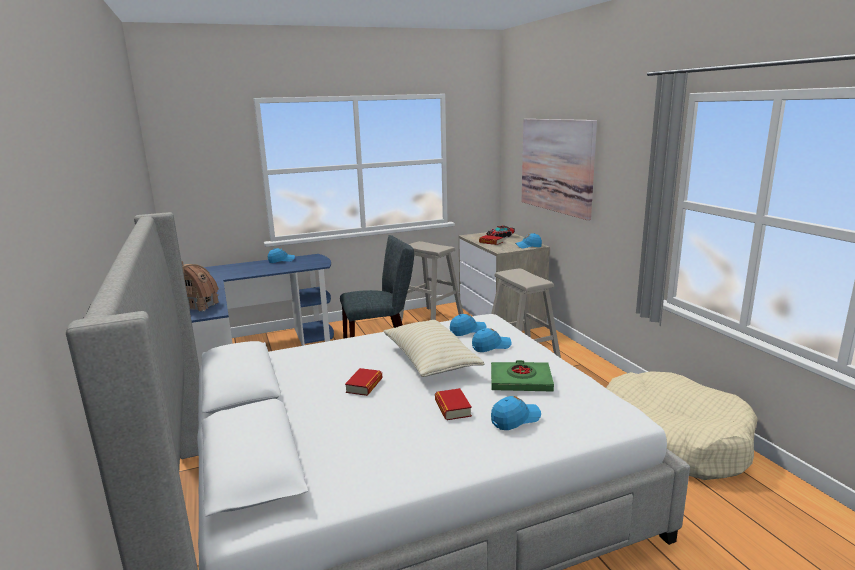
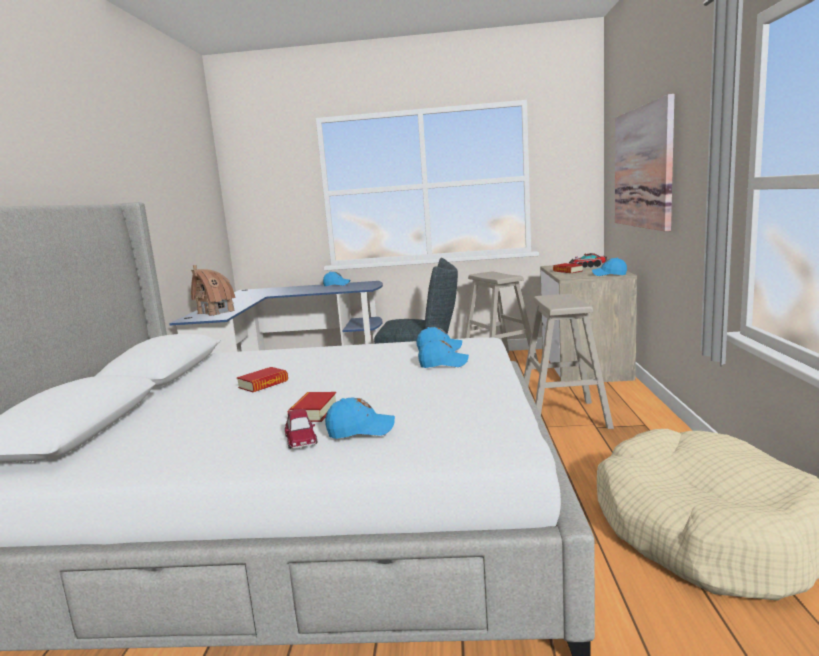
camera: 25 degrees right, 5 degrees down
(430, 361) = (359, 371): beige pillow -> none
(478, 435) = (301, 440): none -> toy car
(520, 381) = (424, 396): green book -> none

